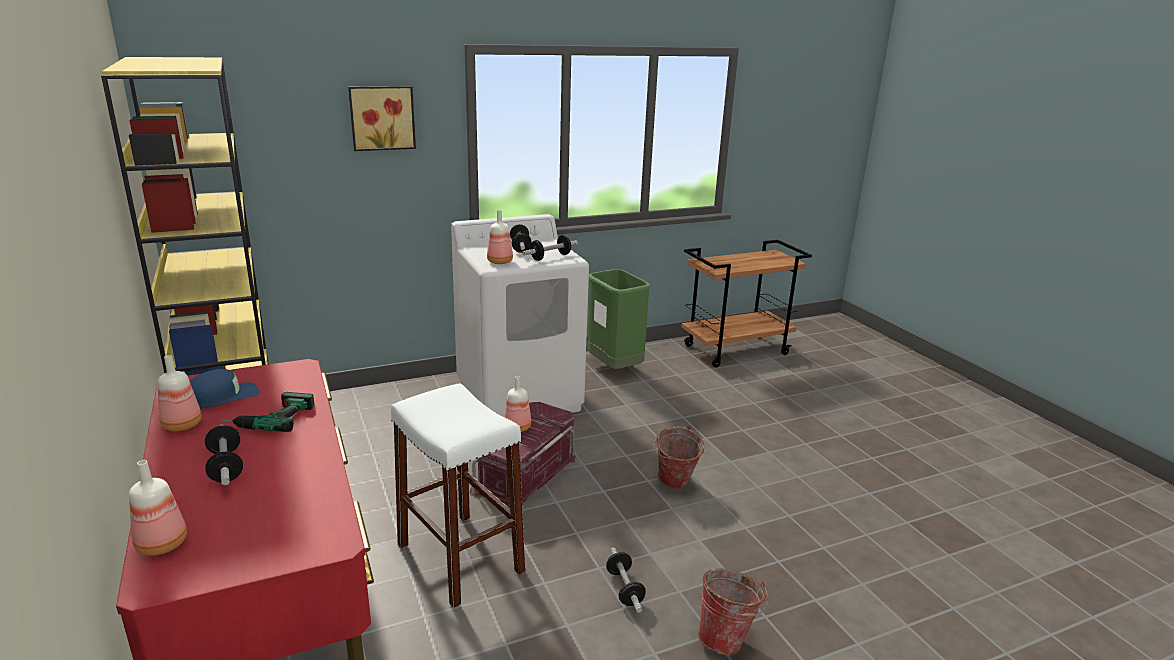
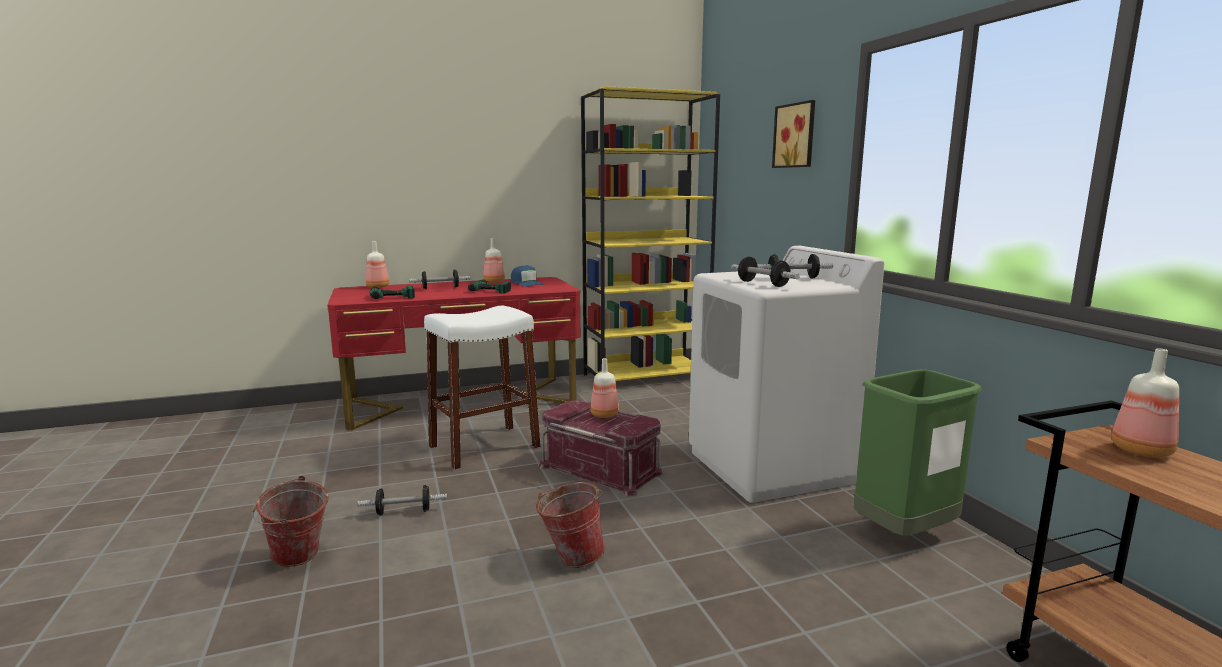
camera: 95 degrees right, 10 degrees down
(286, 504) = (391, 295): none -> power drill
(499, 261) = (731, 275): bottle -> bottle (1140, 450)

